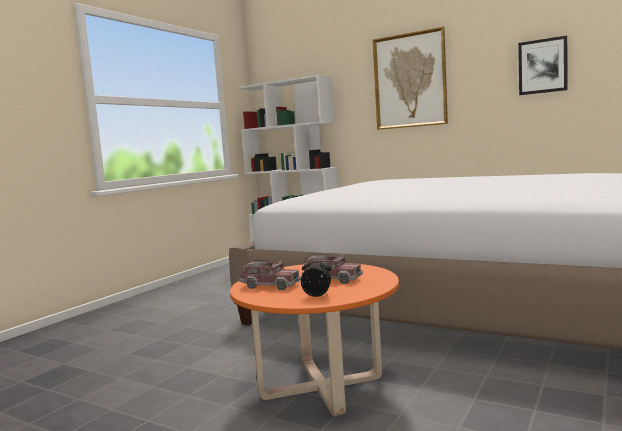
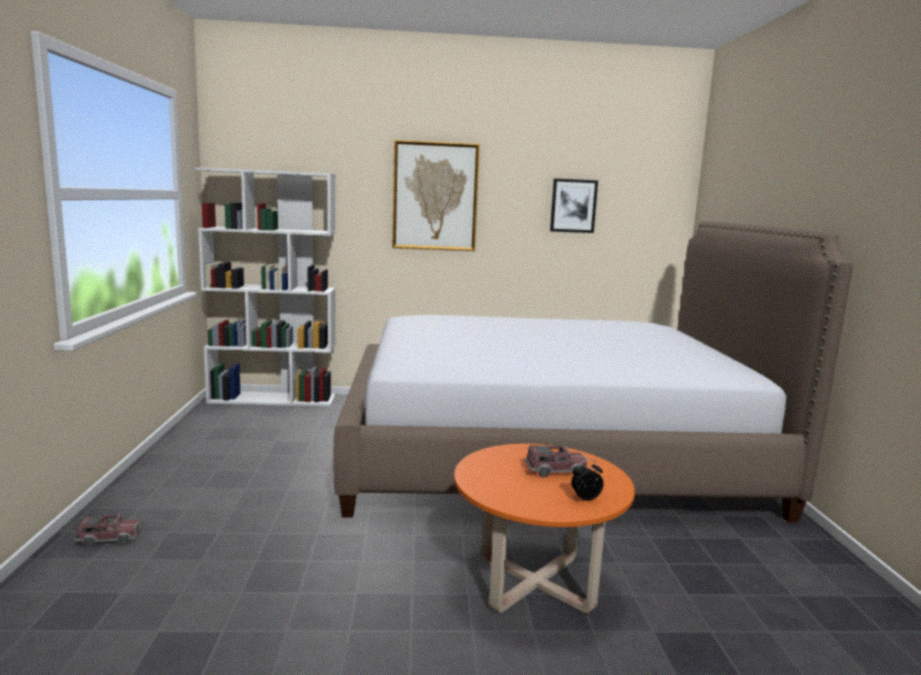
camera: 35 degrees left, 5 degrees up
(270, 285) = (510, 488): toy truck -> toy truck (109, 538)

